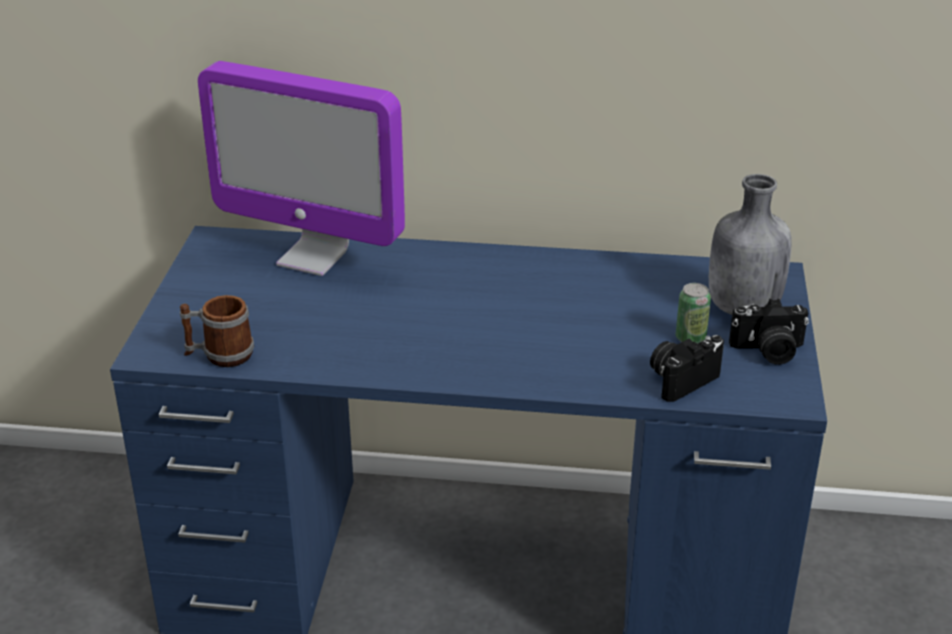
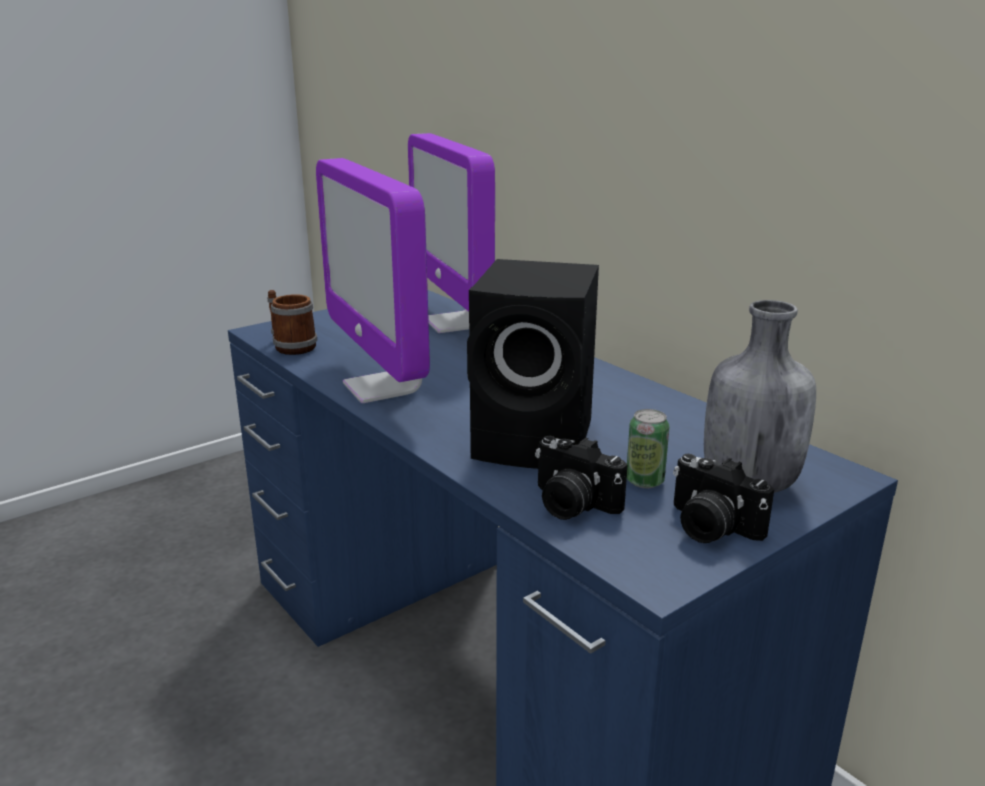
camera: 45 degrees right, 10 degrees down
(390, 356) = (382, 387): none -> monitor
(583, 342) = (538, 441): none -> black speaker
(681, 379) = (571, 505): camera -> camera turned 150 degrees counterclockwise

